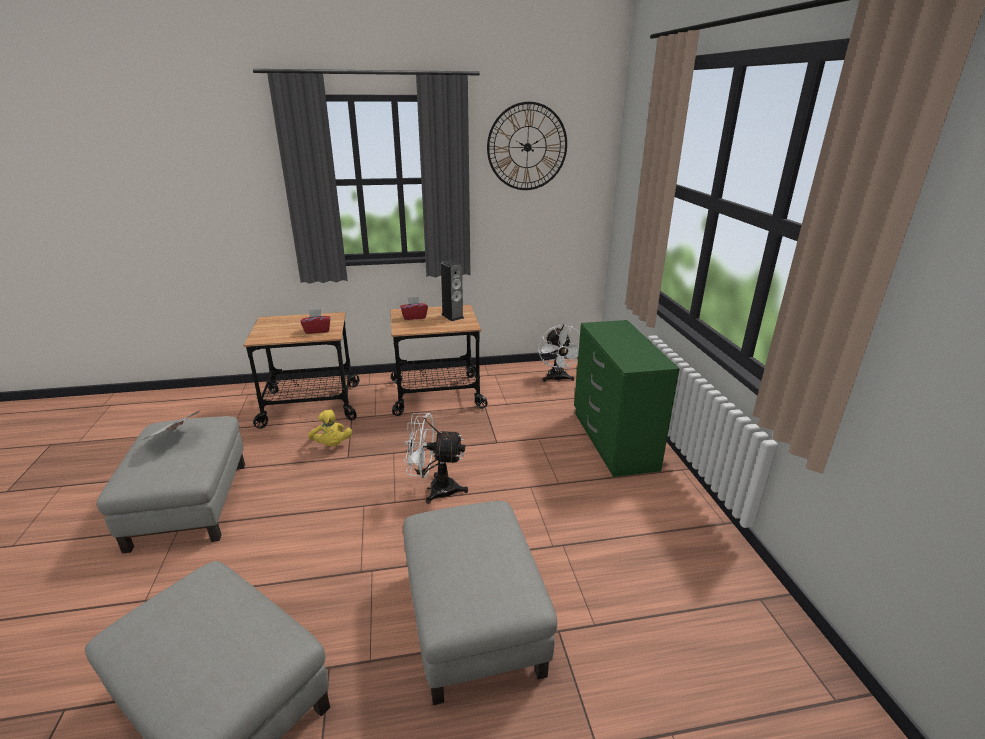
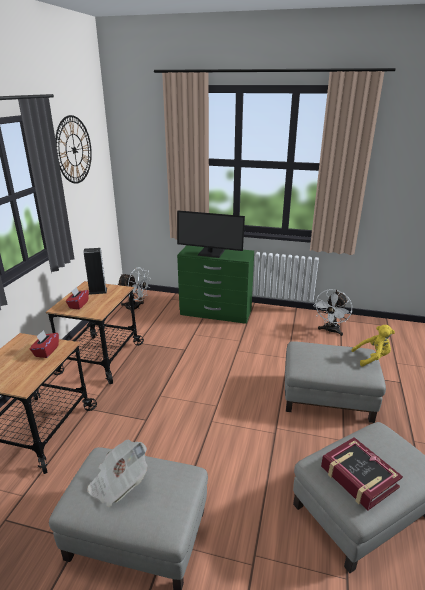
camera: 65 degrees left, 0 degrees up
(170, 620) = (358, 477): none -> book
(332, 445) = (120, 426): yellow plush toy -> yellow plush toy (372, 358)
(435, 489) = (215, 385): white fan -> white fan (330, 331)
(618, 340) = (211, 253): none -> monitor

